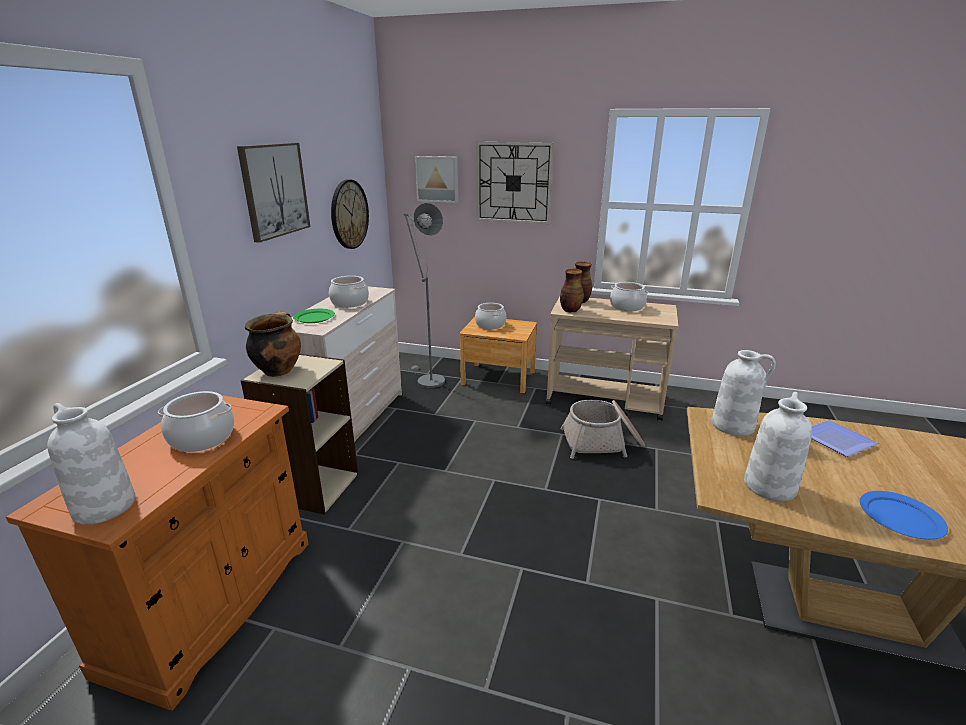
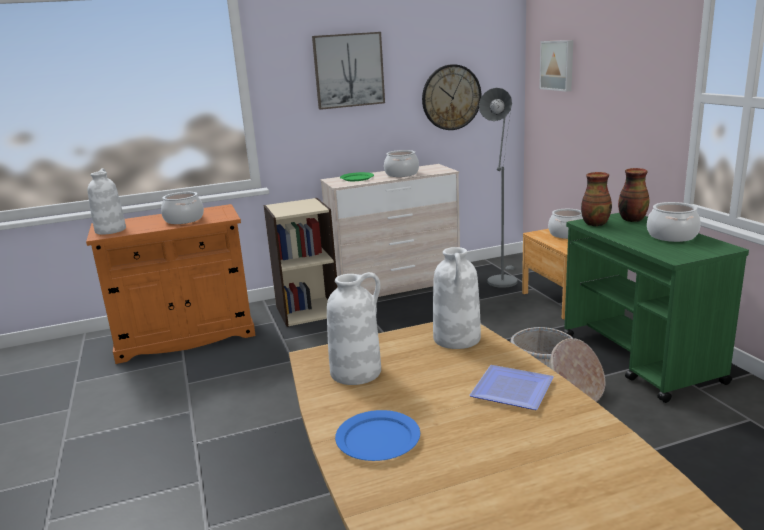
camera: 55 degrees right, 5 degrees down
(278, 370) = (288, 205): cooking pot -> none
(513, 183) = (615, 69): wall clock -> none
(605, 400) = (640, 359): beige cart -> green cart

